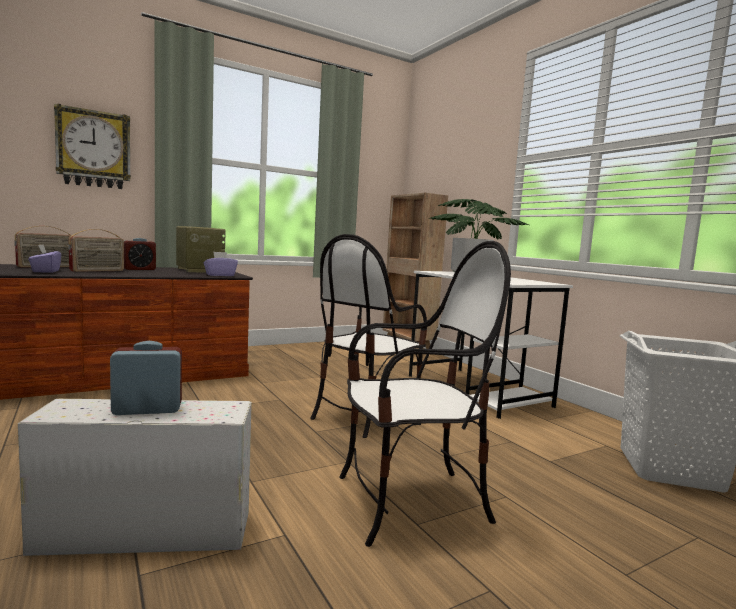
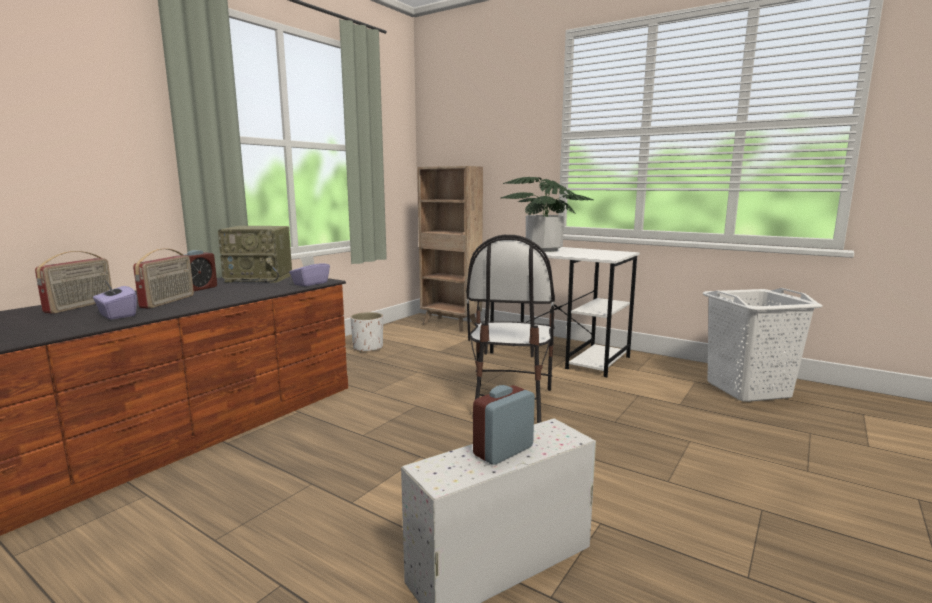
camera: 25 degrees left, 5 degrees up
(93, 149) = (87, 134): wall clock -> none
(199, 270) = (260, 278): radio -> radio turned 150 degrees clockwise
(309, 353) = (368, 348): none -> white planter
(410, 503) = (643, 466): chair -> none

